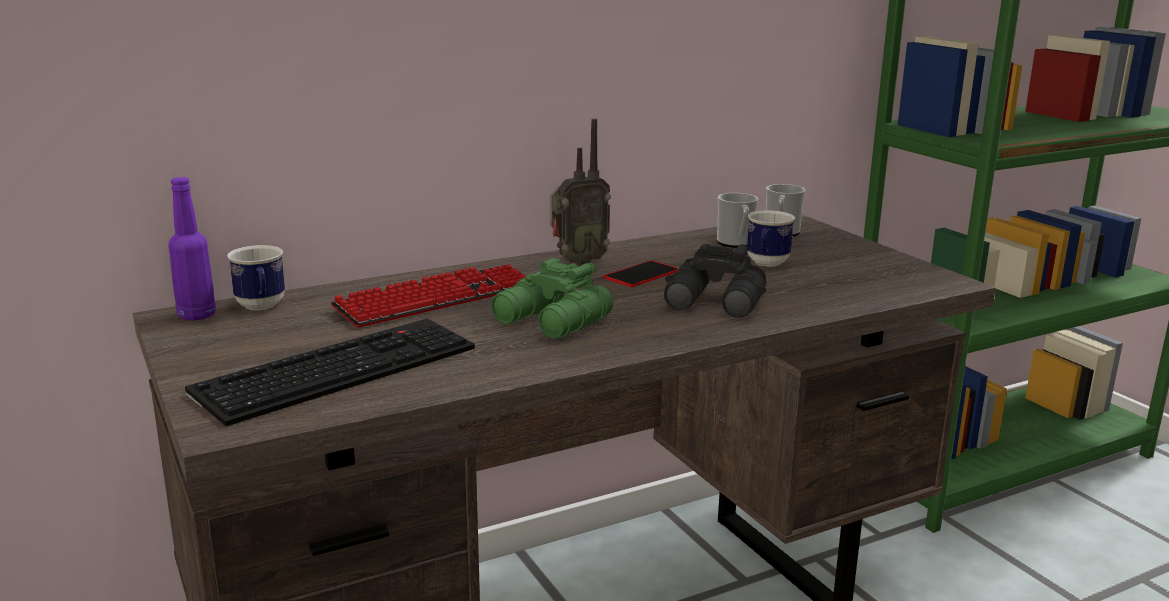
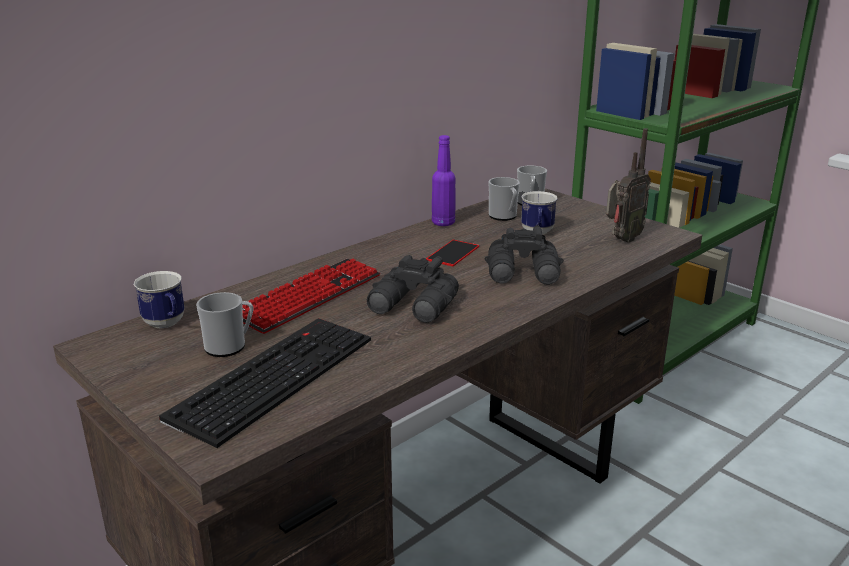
camera: 15 degrees left, 5 degrees up
(197, 315) = (114, 340): purple bottle -> purple bottle (443, 223)
(312, 335) = (230, 346): none -> mug
(552, 322) = (414, 307): green binoculars -> black binoculars
(577, 262) = (397, 248): radio -> radio (621, 239)

